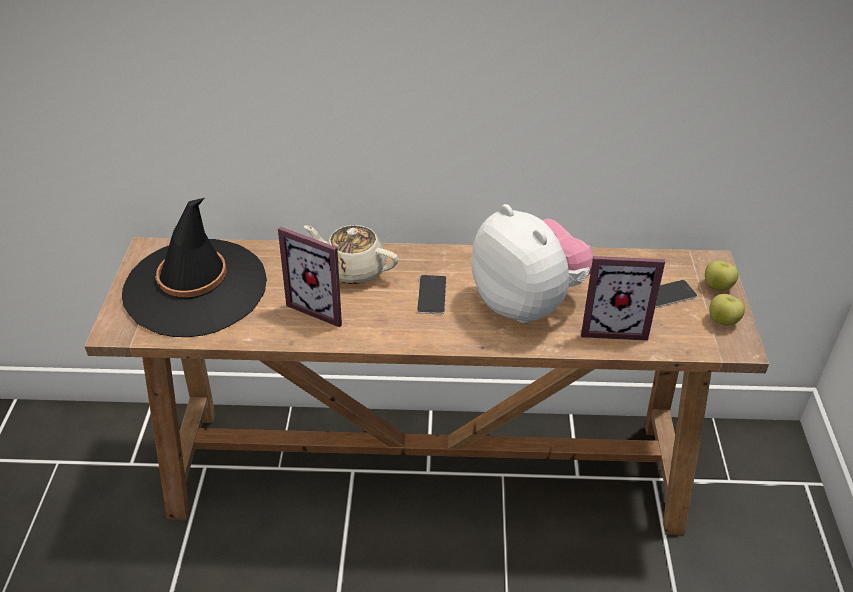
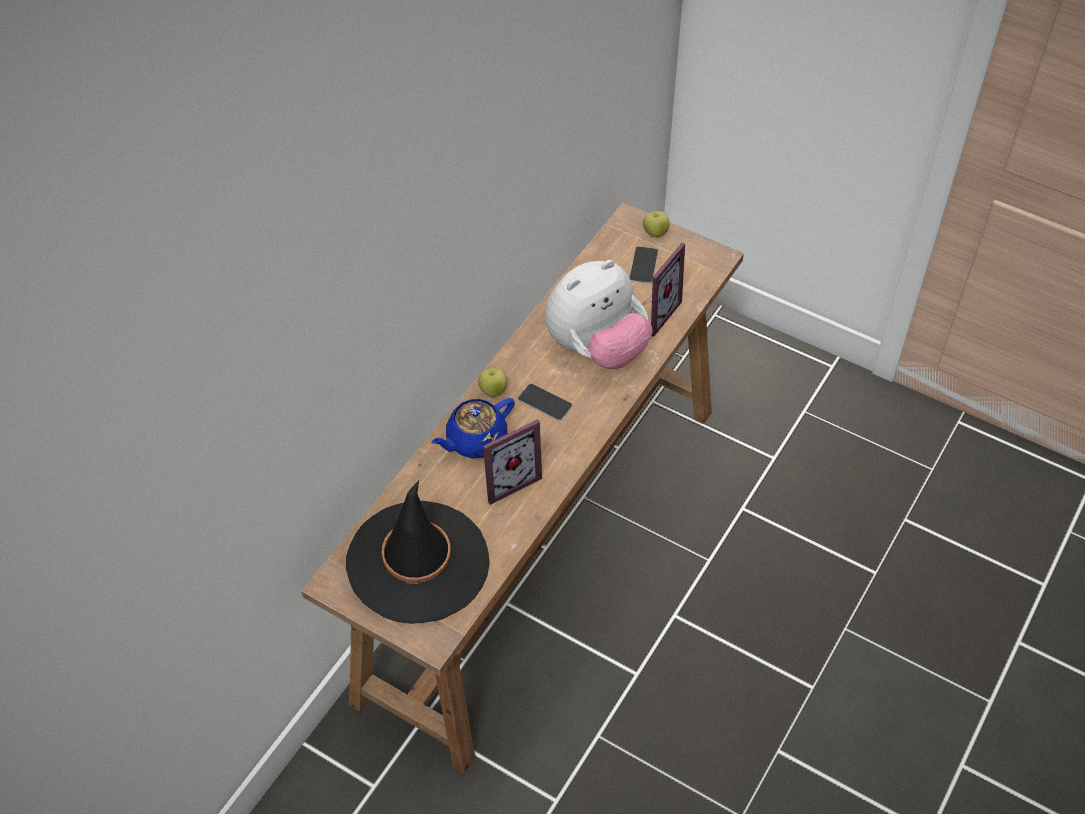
camera: 60 degrees left, 10 degrees up
(353, 269) = (475, 440): beige teapot -> blue teapot
(528, 303) = (597, 348): plush toy -> plush toy turned 150 degrees clockwise
(723, 321) = (690, 251): apple -> apple (493, 390)

